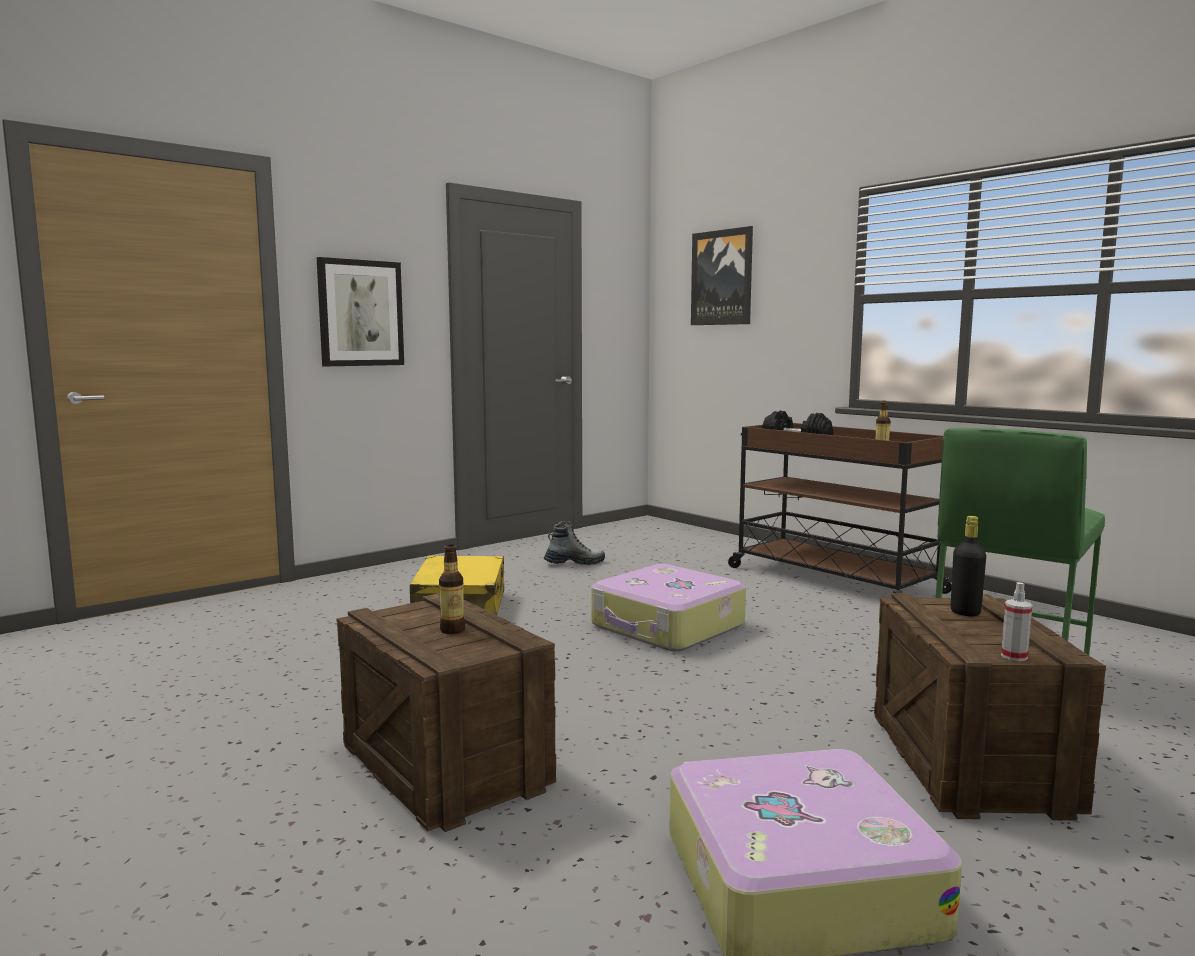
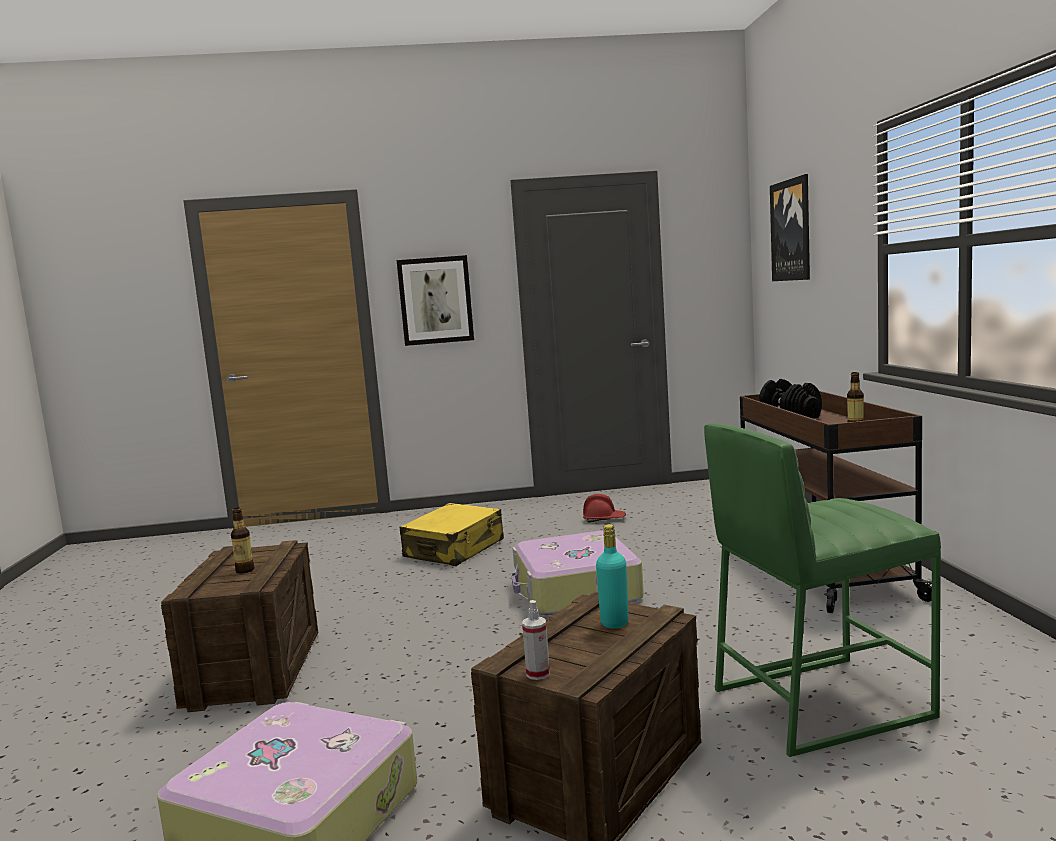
camera: 35 degrees right, 0 degrees up
(574, 563) = (604, 519): boot -> red hard hat
(965, 612) = (614, 623): black bottle -> turquoise bottle

